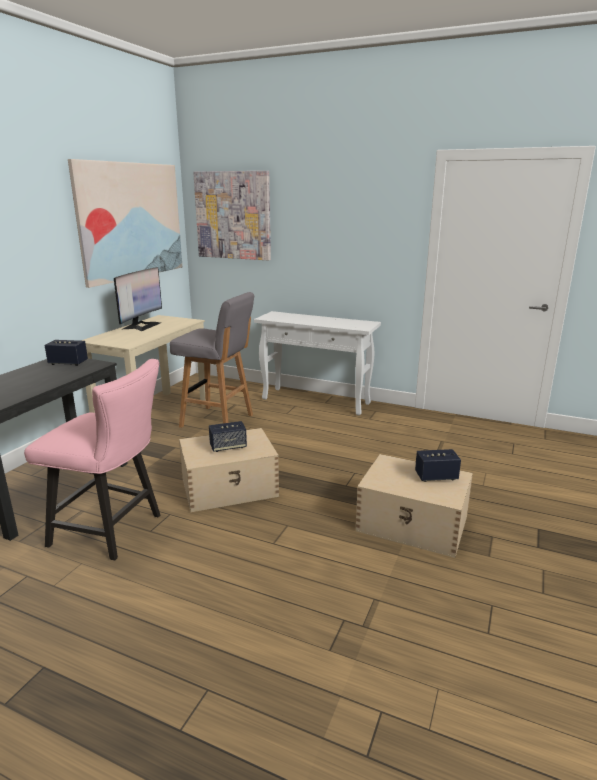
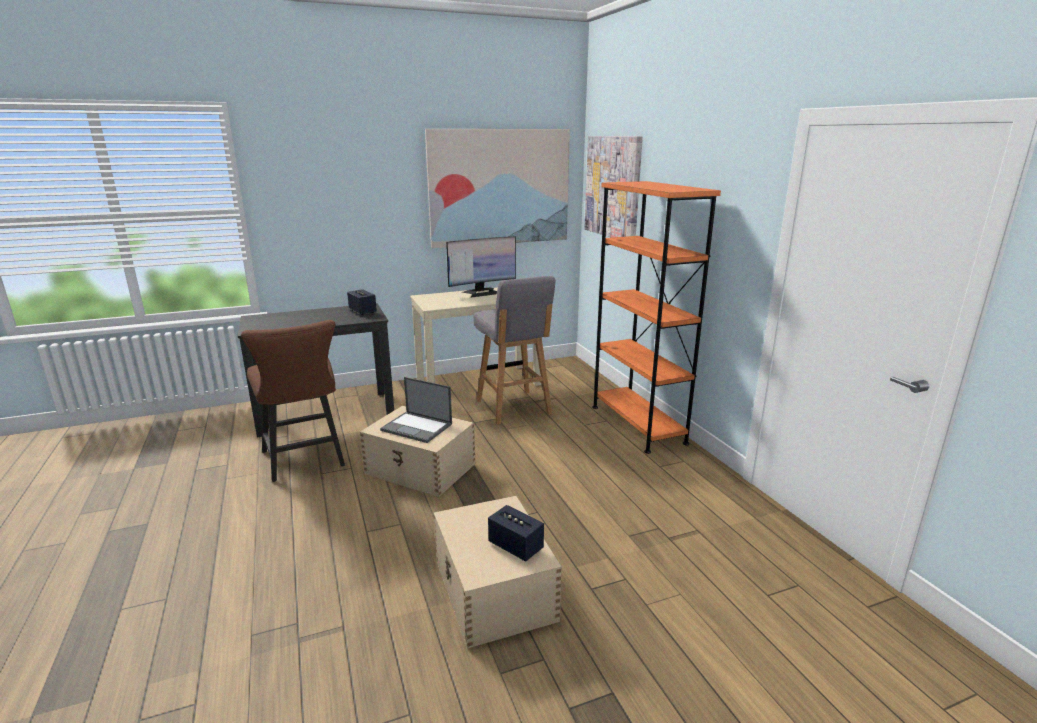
camera: 45 degrees right, 0 degrees up
(113, 530) = (305, 461): pink chair -> brown chair
(228, 447) = (417, 427): speaker -> laptop
(316, 401) = (637, 424): white console table -> orange bookcase

